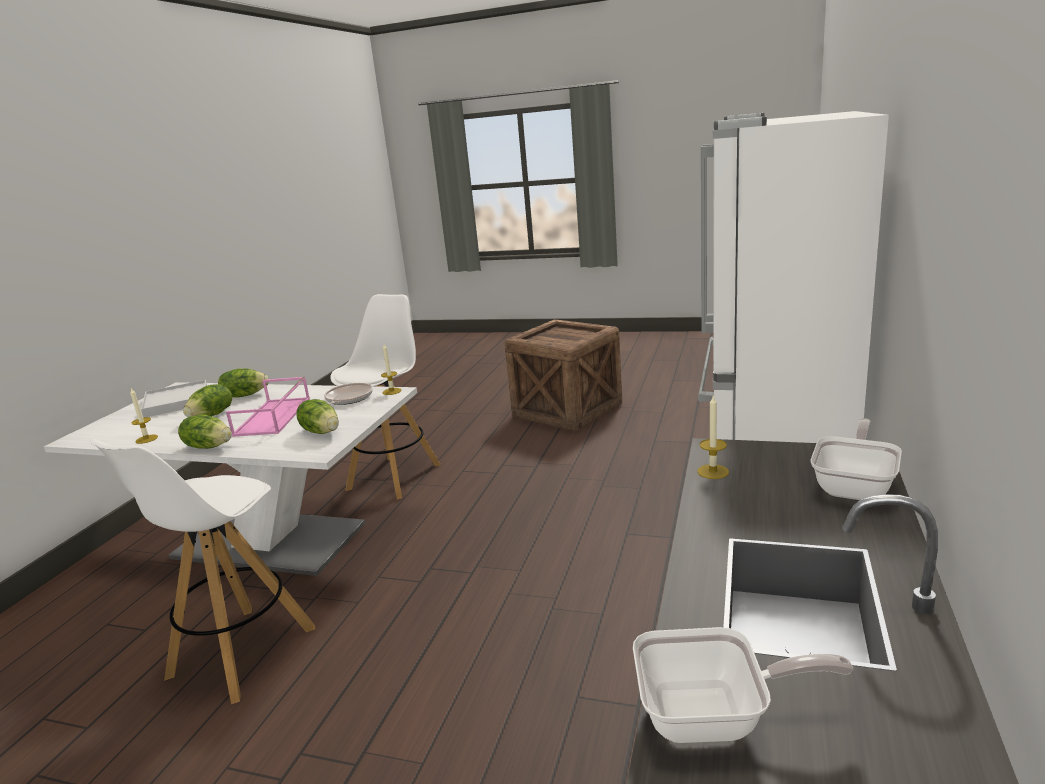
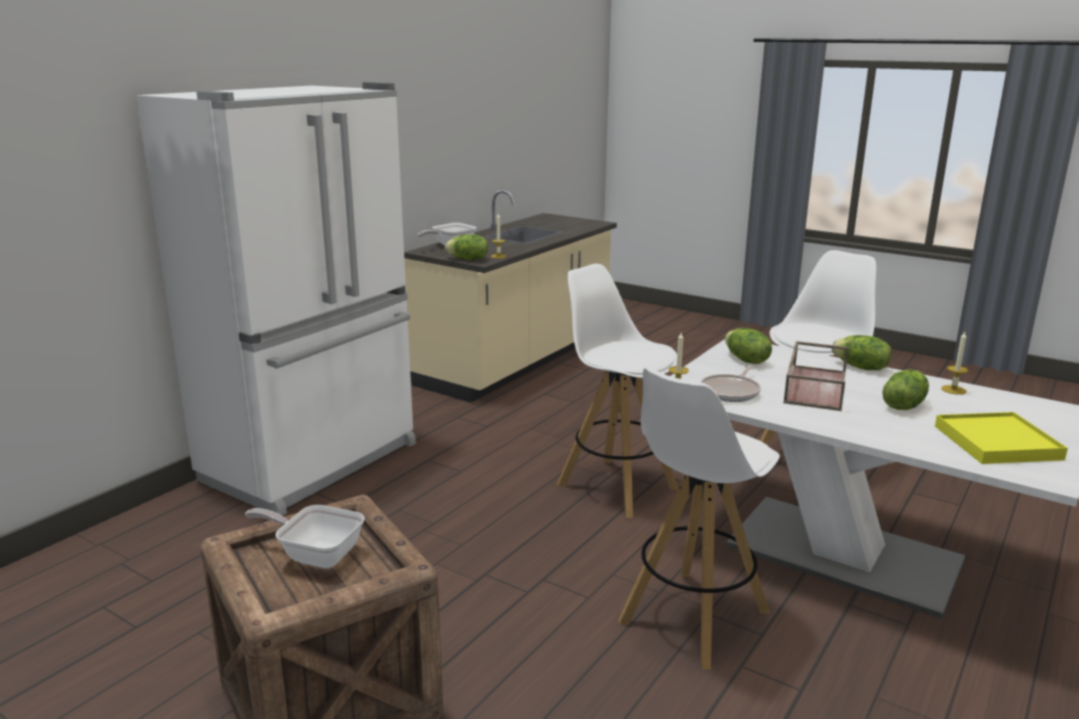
camera: 165 degrees left, 0 degrees up
(177, 402) = (997, 443): white tray -> yellow tray
(245, 395) = (890, 431): lettuce -> lettuce (468, 259)
(273, 417) = (814, 387): pink tray -> brown tray
(466, 556) = (615, 486): none -> white stool
(714, 718) = (578, 227): frying pan -> frying pan (315, 554)

